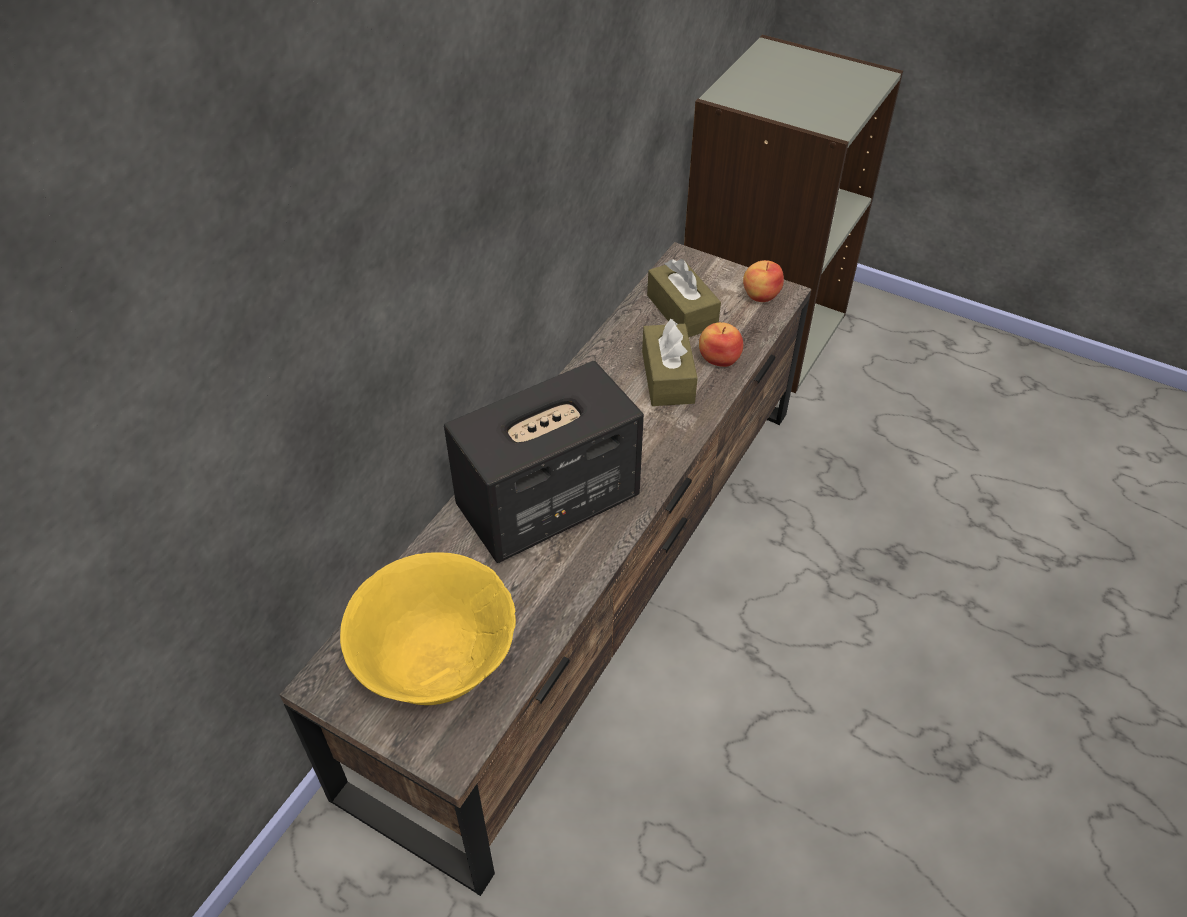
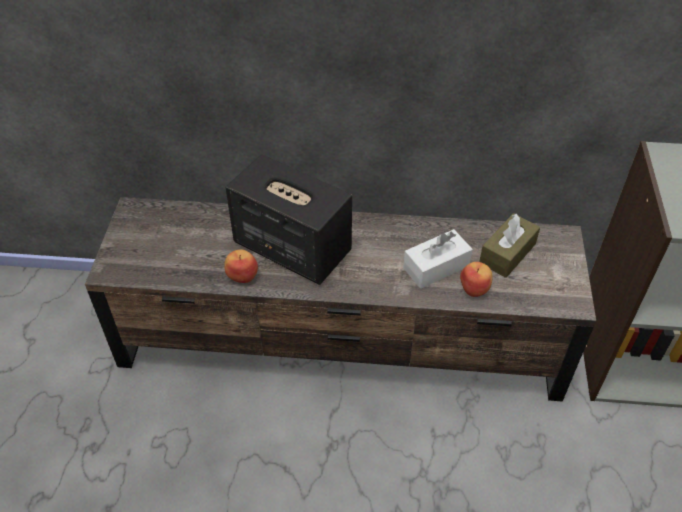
camera: 65 degrees right, 0 degrees up
(437, 664) = (160, 245): yellow bowl -> none
(667, 377) = (436, 267): brown tissue box -> white tissue box
(761, 295) = (561, 292): apple -> apple (242, 275)

